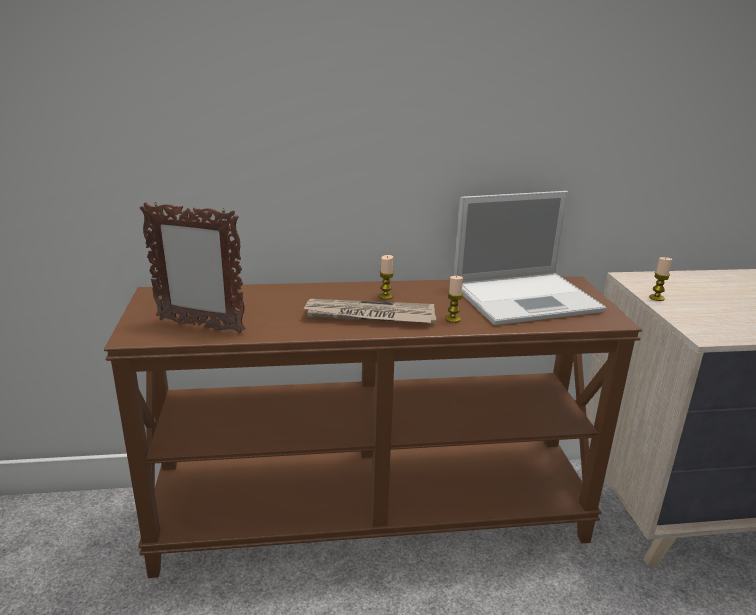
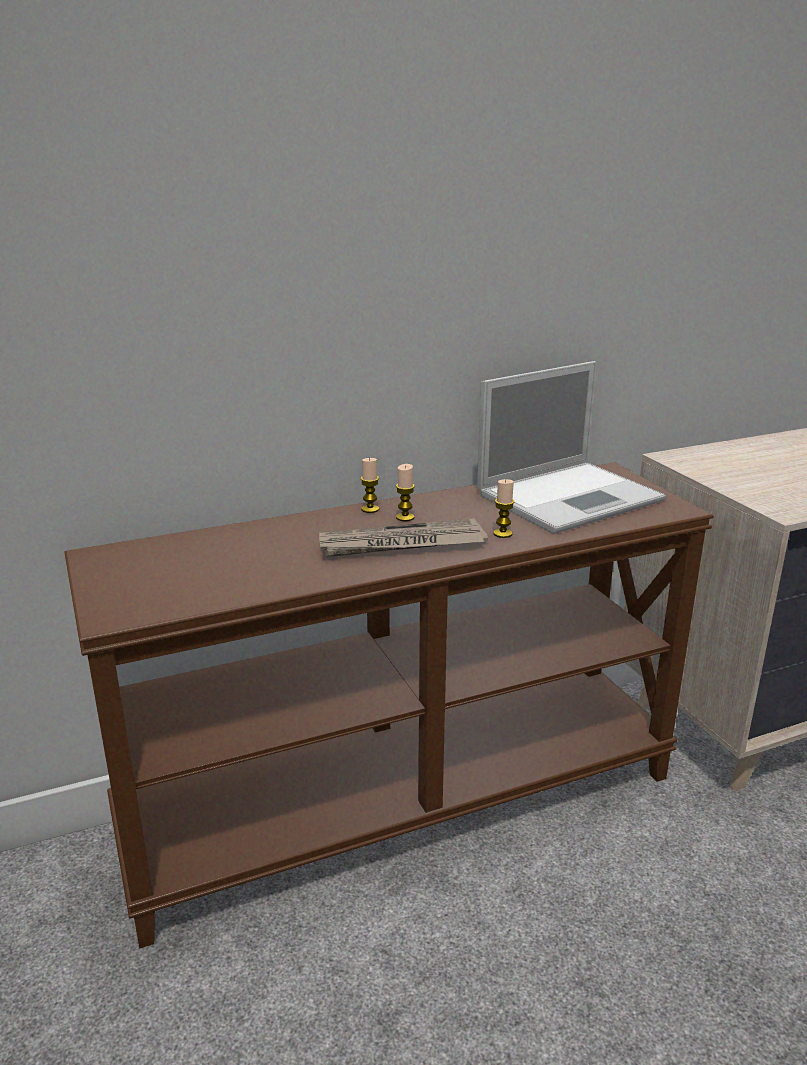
camera: 15 degrees left, 0 degrees up
(200, 326) = (192, 589): picture frame -> none
(656, 298) = (711, 477): candle -> candle (370, 509)

